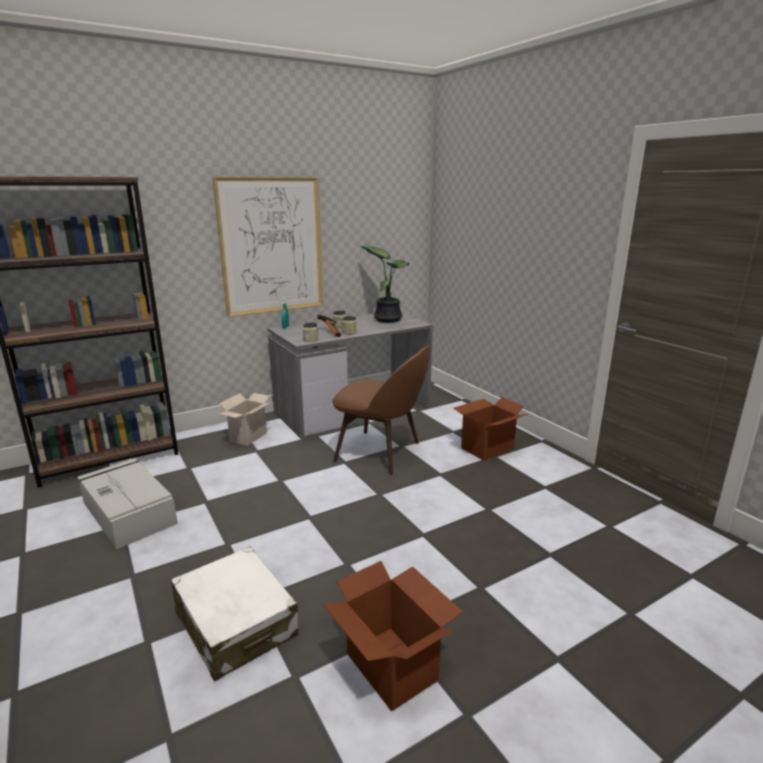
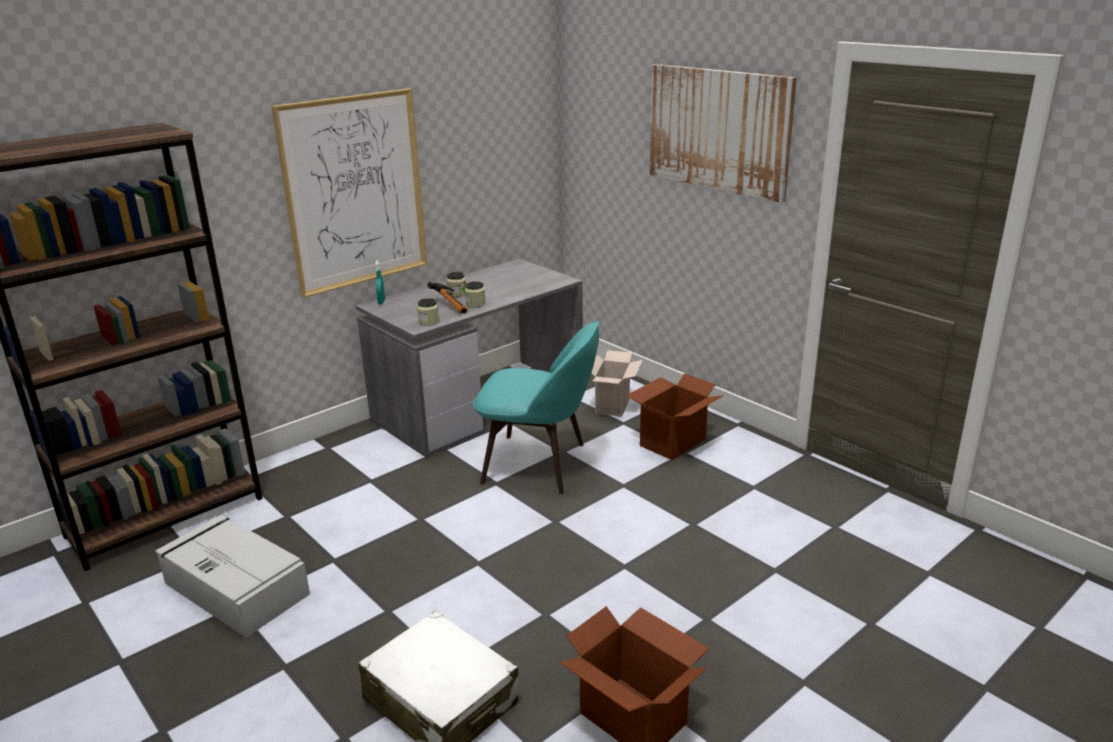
camera: 10 degrees left, 5 degrees up
(248, 437) = (351, 462): cardboard box -> cardboard box (613, 407)
(381, 452) = (539, 464): brown chair -> turquoise chair
(387, 319) = (517, 275): potted plant -> none
(538, 210) = (718, 130): none -> picture

